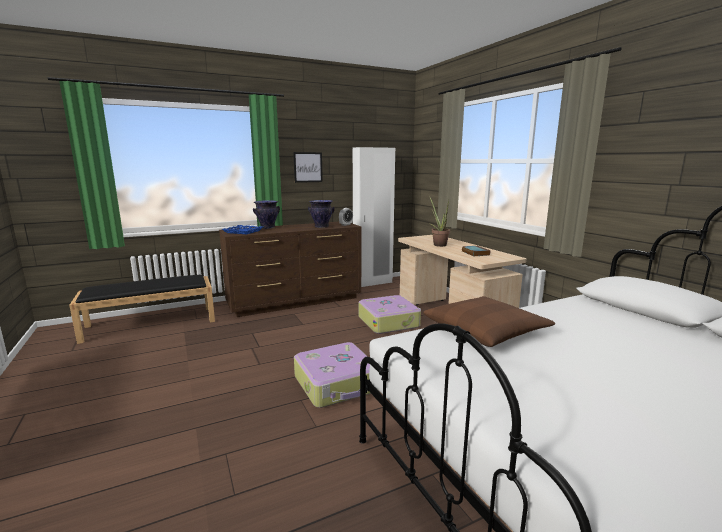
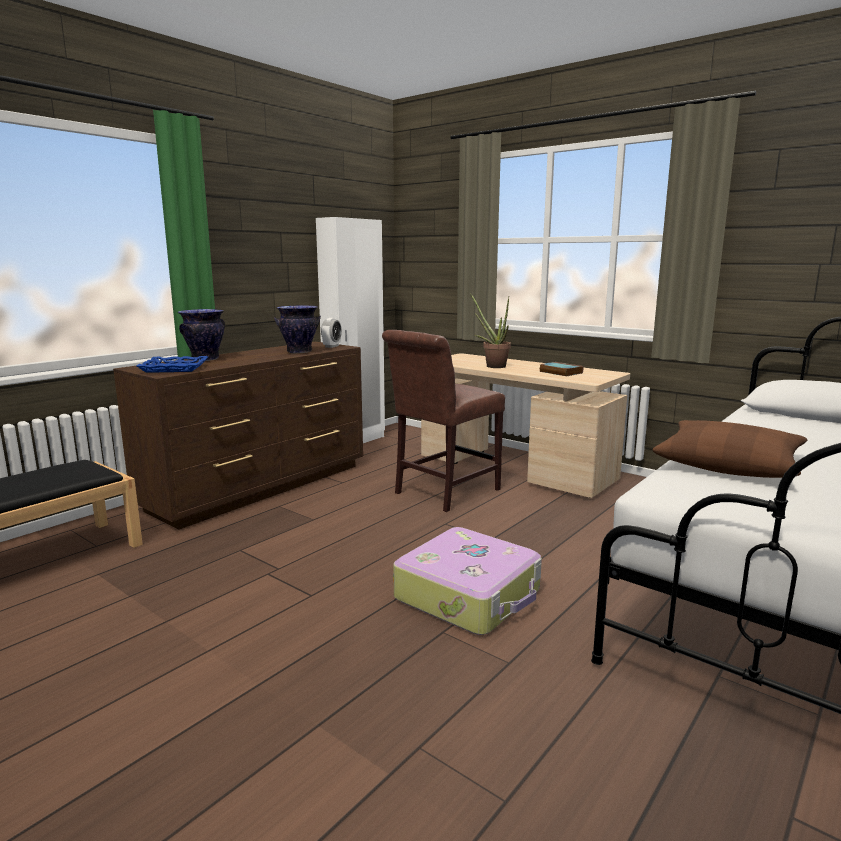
camera: 25 degrees left, 0 degrees up
(308, 167) = (250, 250): picture -> none
(389, 321) = (442, 492): suitcase -> brown chair

